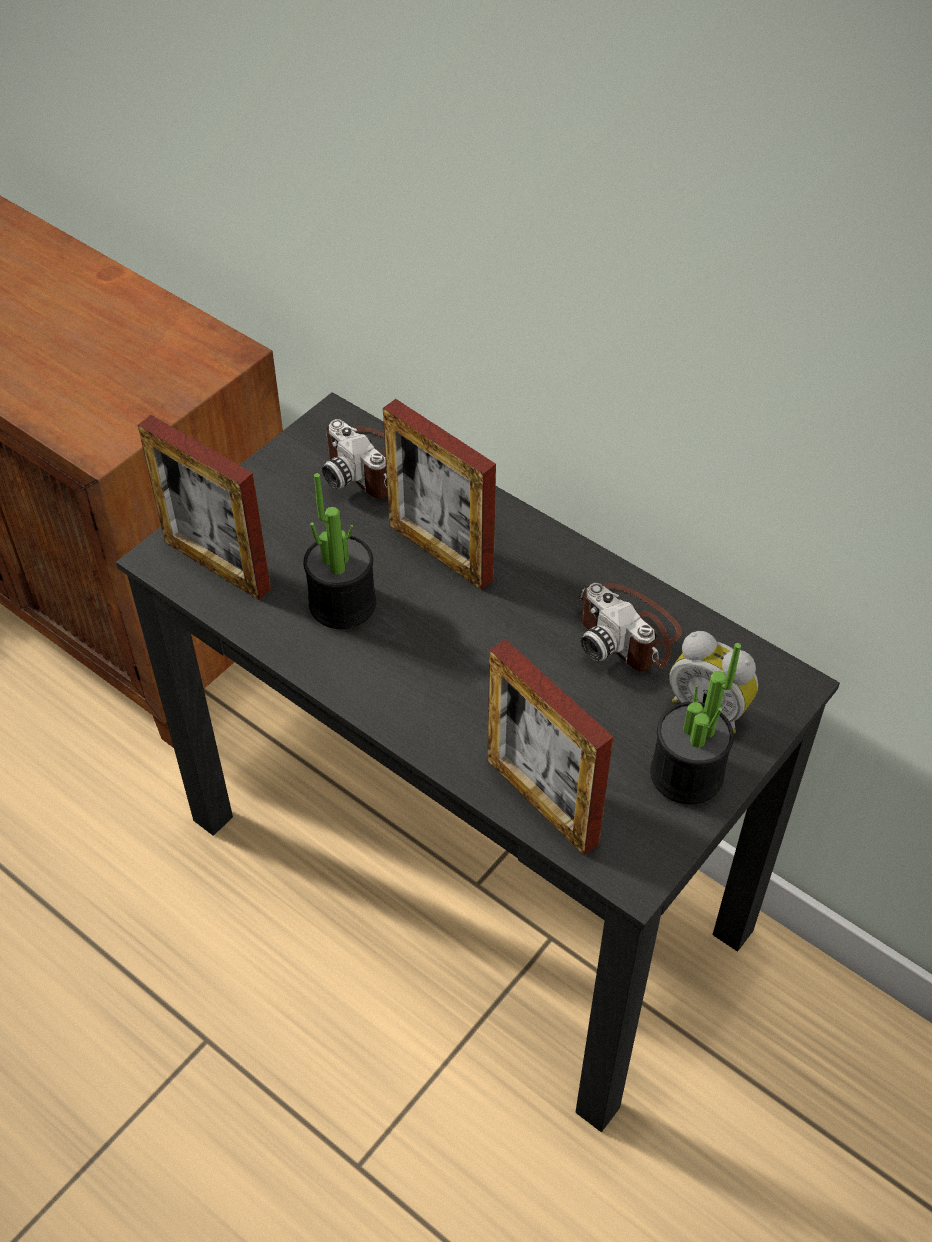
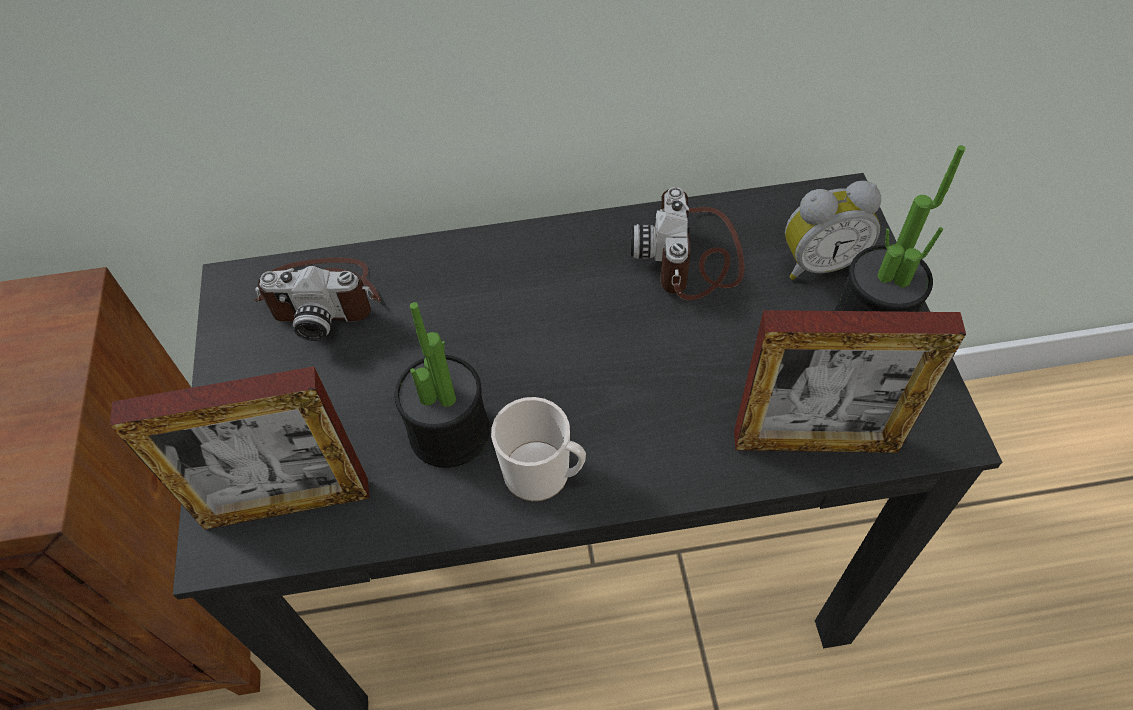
camera: 45 degrees left, 5 degrees up
(362, 672) = (543, 474): none -> mug
(440, 552) = (474, 318): picture frame -> none
(628, 632) = (693, 256): camera -> camera turned 90 degrees clockwise

